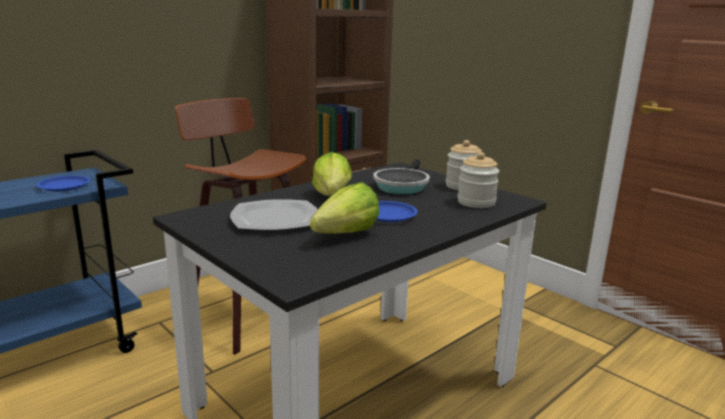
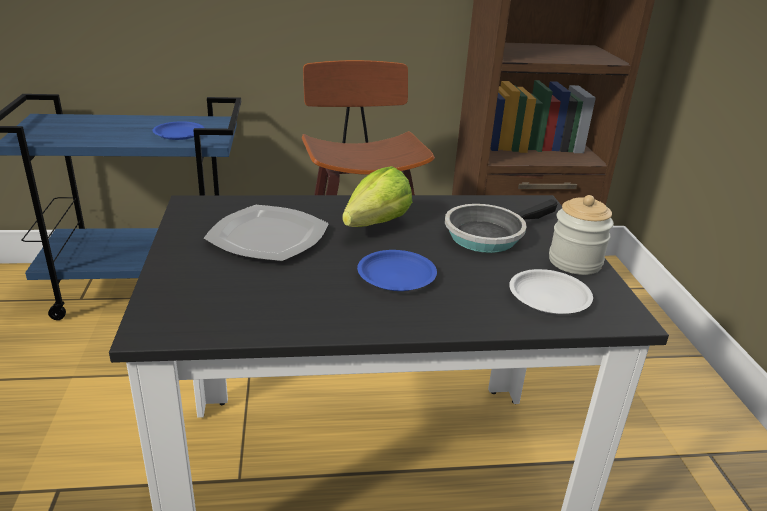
camera: 35 degrees right, 10 degrees up
(340, 236) = (292, 286): lettuce -> none
(476, 202) = (548, 296): jar -> white plate

